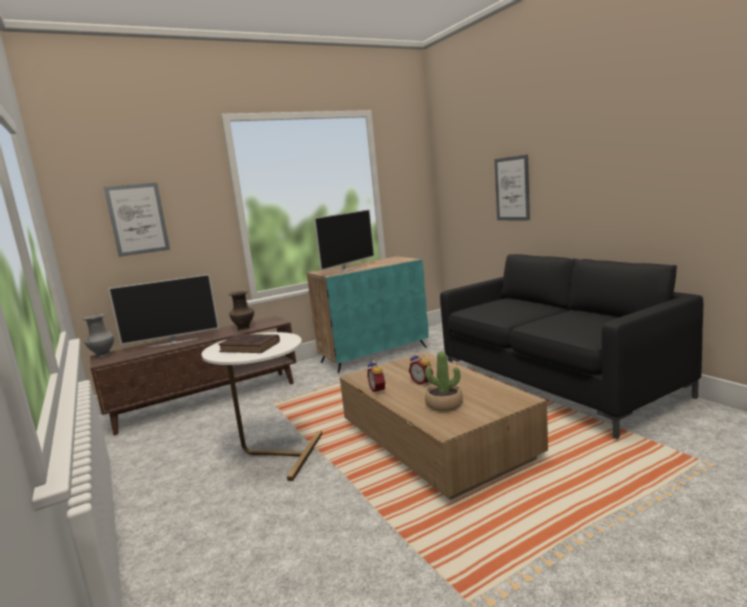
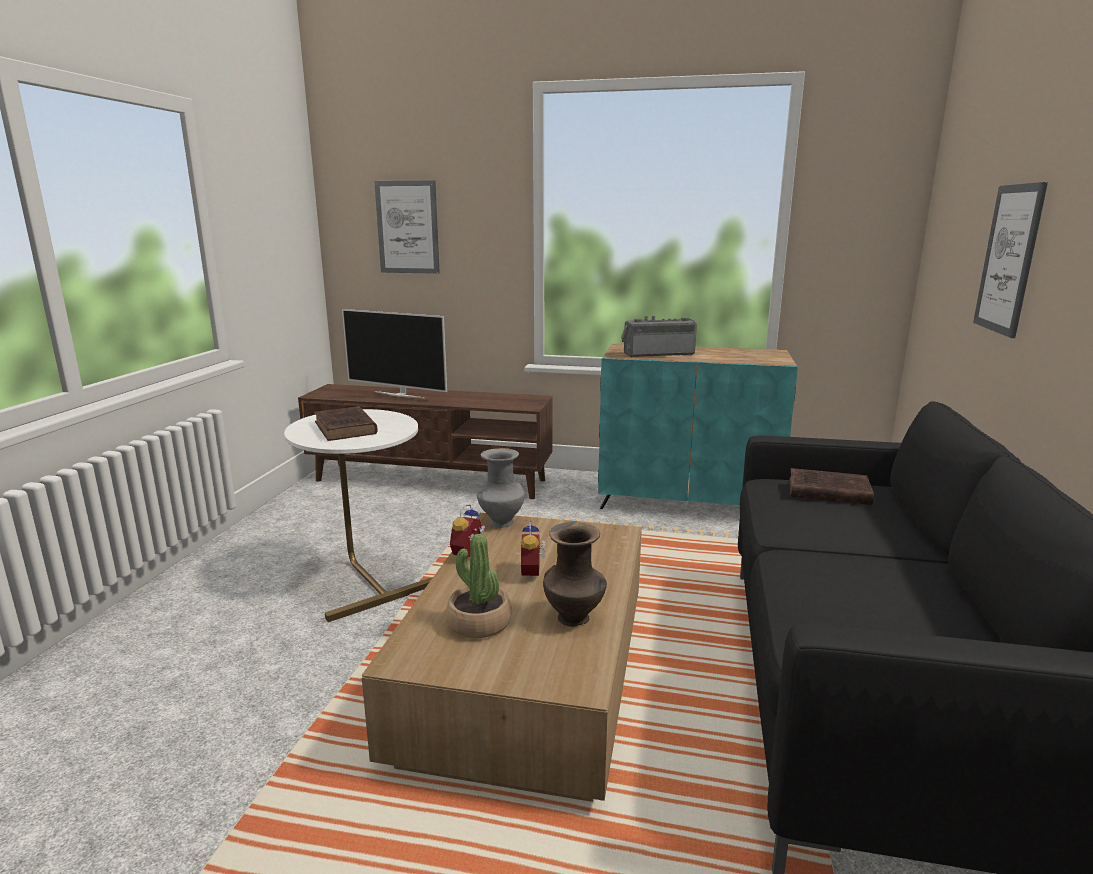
camera: 40 degrees right, 5 degrees up
(102, 355) = (333, 387): grey vase -> grey vase (500, 523)
(244, 328) = (486, 401): brown vase -> brown vase (575, 618)
(347, 269) = (658, 353): television -> radio
(492, 305) = (826, 492): none -> brown book

